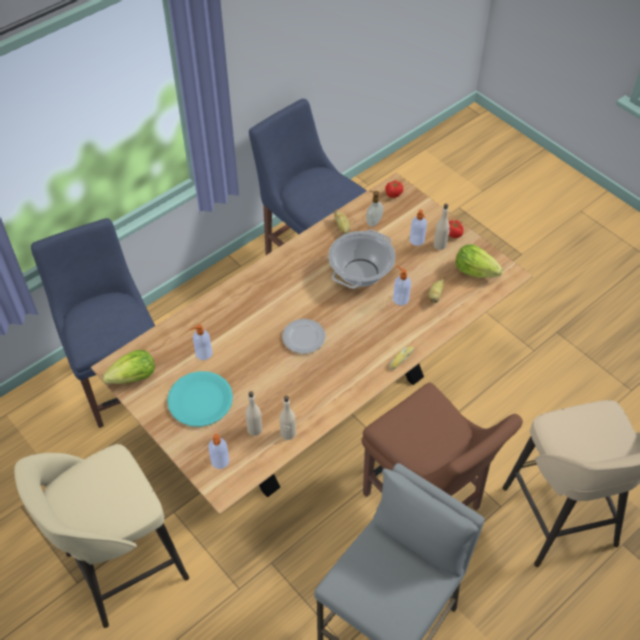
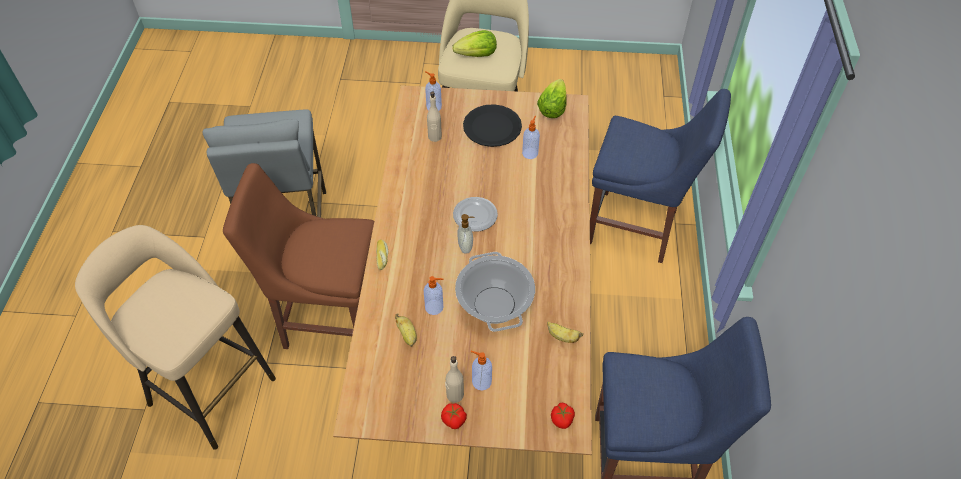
camera: 135 degrees right, 0 degrees up
(200, 400) = (492, 127): turquoise plate -> black plate
(288, 433) = (409, 149): beige bottle -> none
(373, 221) = (543, 368): soap dispenser -> soap dispenser (466, 247)
(475, 271) = (394, 392): lettuce -> lettuce (477, 55)

